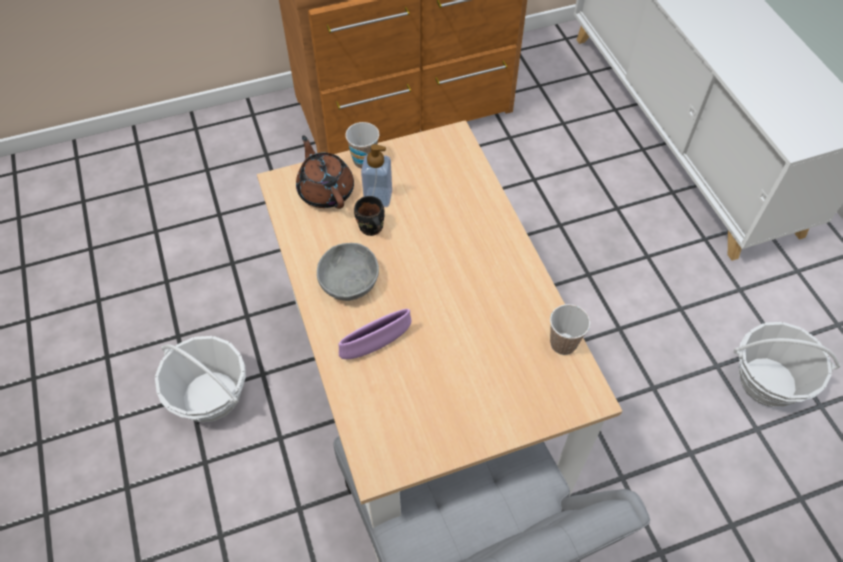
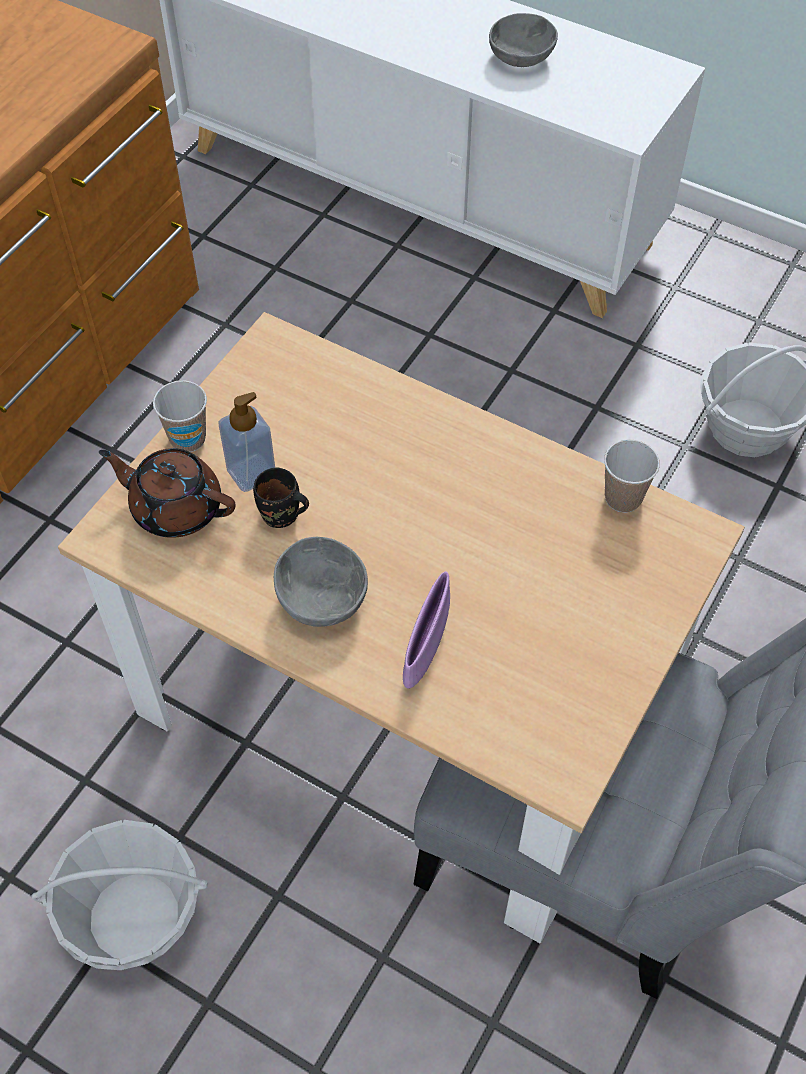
camera: 40 degrees left, 0 degrees up
(766, 67) = (521, 58): none -> grey bowl

